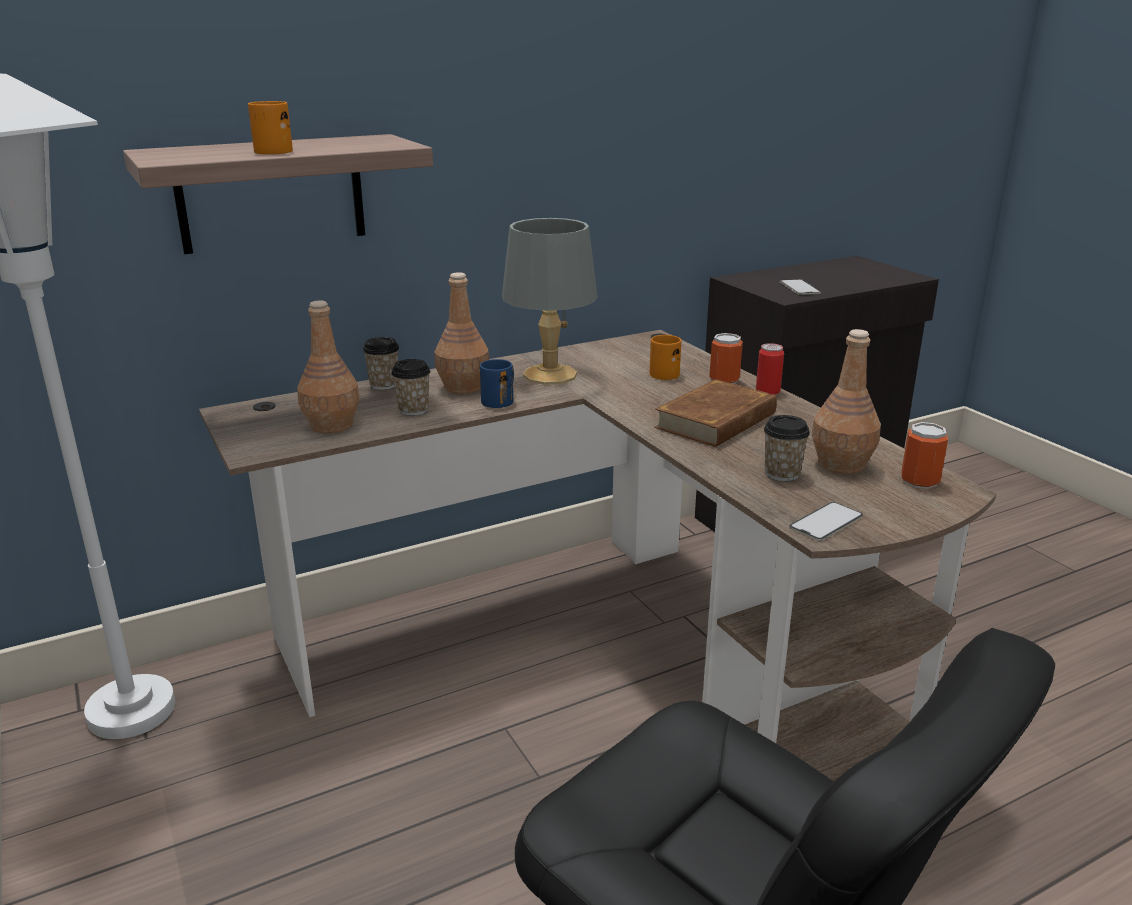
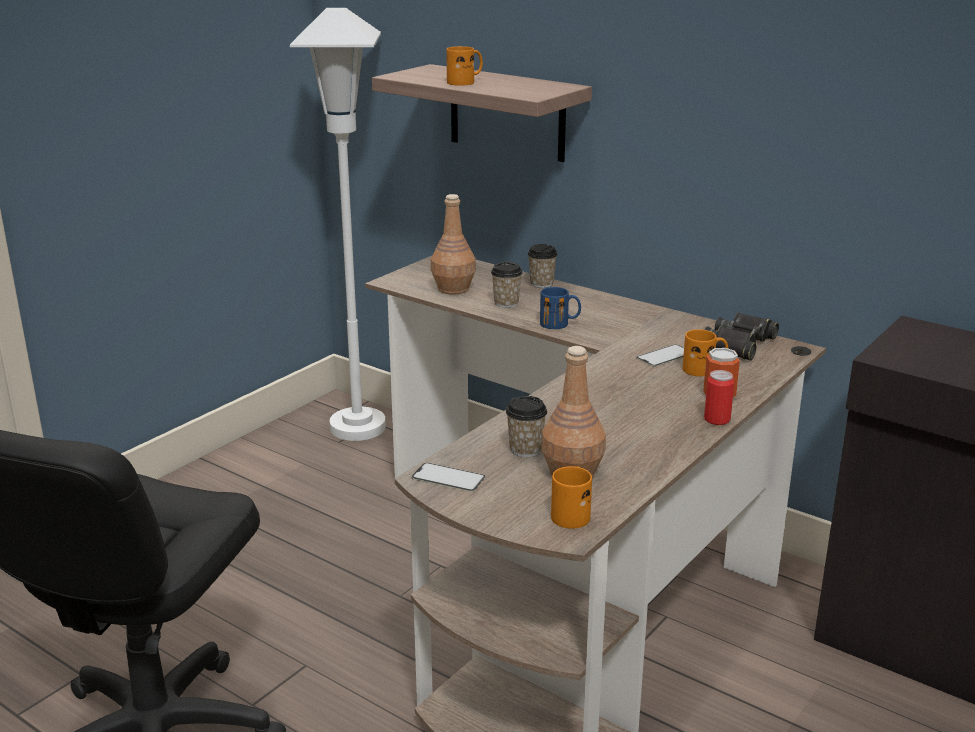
camera: 65 degrees right, 0 degrees up
(462, 387) = (568, 307): brown bottle -> none
(548, 375) = (634, 328): grey table lamp -> none
(626, 350) = (740, 344): none -> black binoculars
(717, 421) = (612, 408): brown book -> none
(799, 287) = (936, 359): phone -> phone (664, 356)
(919, 481) = (572, 513): can -> orange mug

